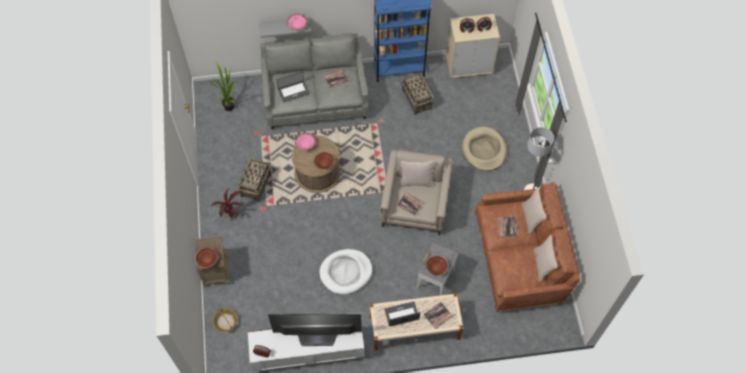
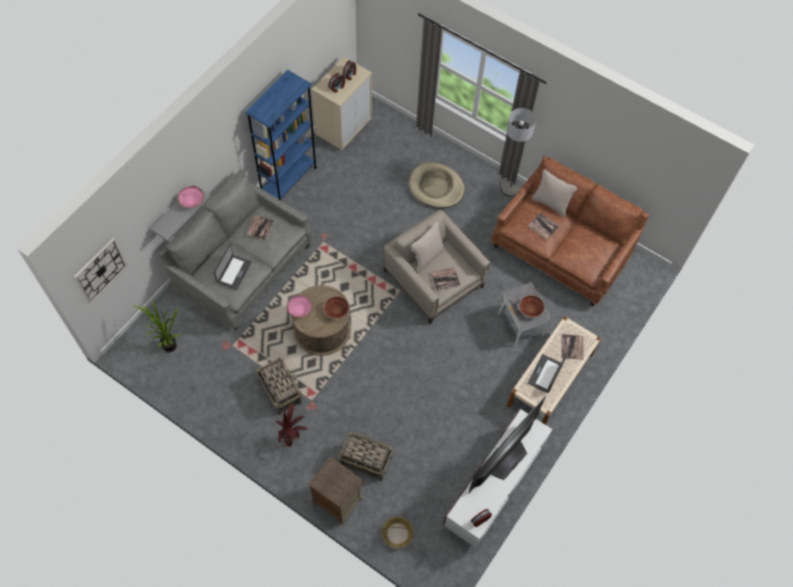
camera: 50 degrees left, 0 degrees up
(206, 23) = (100, 270): none -> wall clock
(207, 260) = (342, 490): brown bowl -> none
(346, 272) = (446, 390): white dog bed -> none
(417, 100) = (334, 193): basket -> basket (366, 461)
(542, 265) = (600, 232): beige pillow -> none

